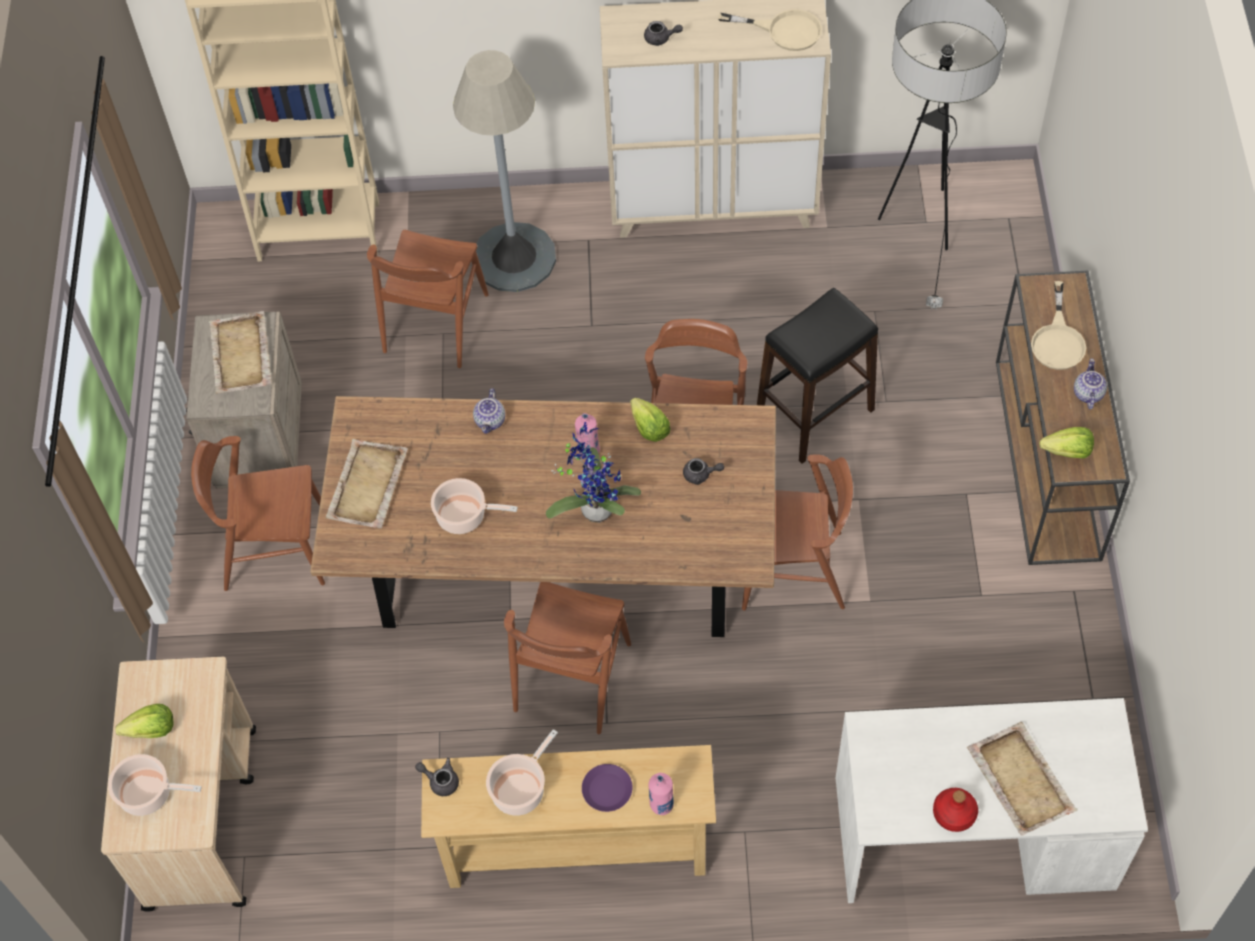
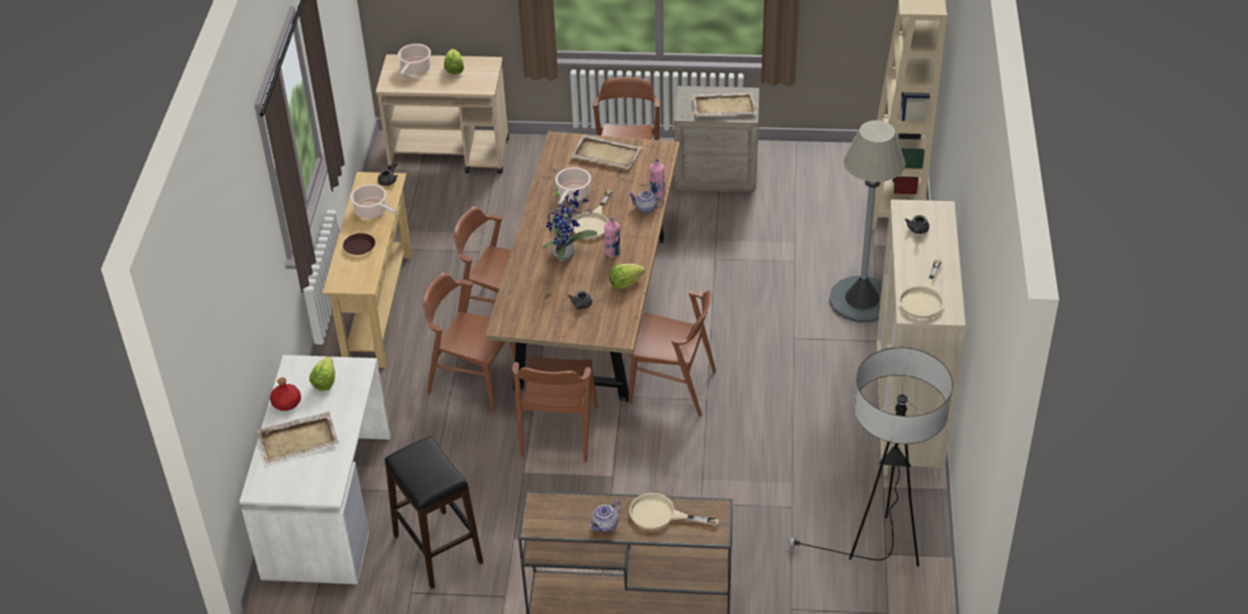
camera: 95 degrees right, 15 degrees down
(435, 323) = (804, 257): brown chair -> brown chair (473, 380)
(525, 482) = (593, 222): none -> beige frying pan
(607, 790) = (359, 247): purple plate -> brown plate
(661, 805) = (341, 269): pink bottle -> pink bottle (657, 194)
(814, 414) = (694, 458): black stool -> black stool (437, 548)
(1067, 452) = (553, 504): lettuce -> lettuce (325, 381)
(1087, 393) = (605, 525): teapot -> teapot turned 120 degrees clockwise

